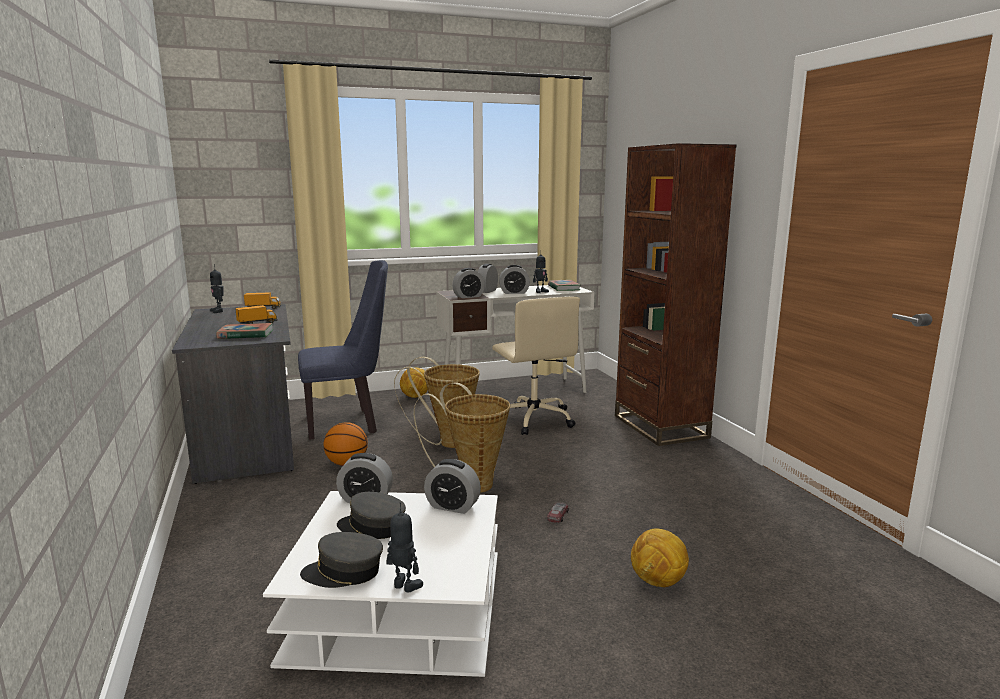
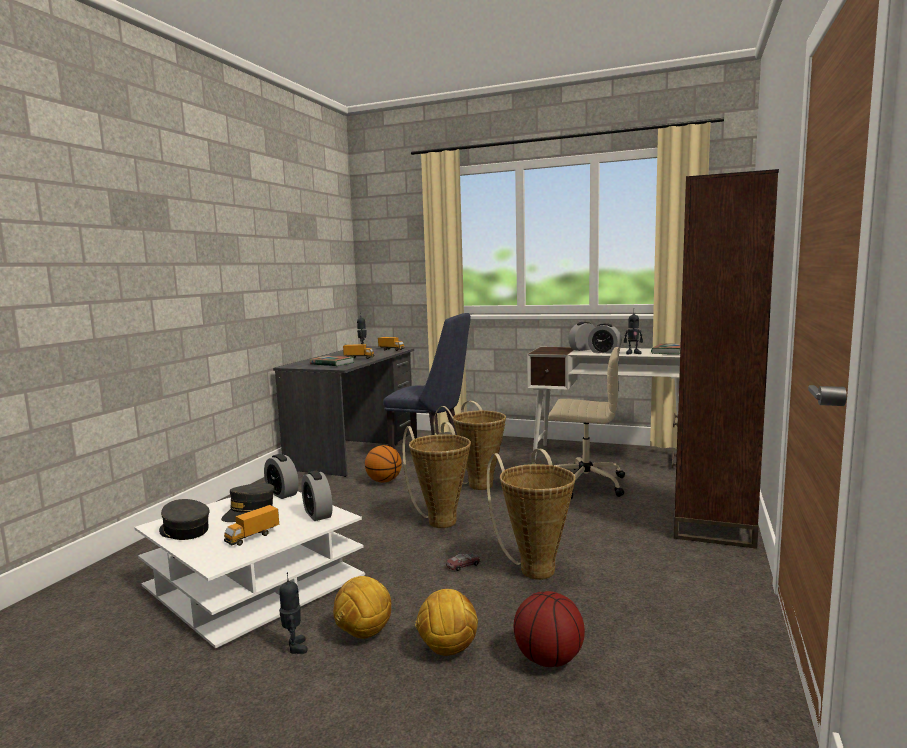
camera: 40 degrees right, 5 degrees down
(372, 527) = (249, 511): grey cap -> grey cap turned 120 degrees counterclockwise
(404, 587) = (191, 551): toy robot -> toy robot (294, 647)
(415, 396) = (514, 445): football -> football (364, 633)
(438, 549) = (252, 537): none -> toy truck
(468, 296) = (552, 352): alarm clock -> none
(533, 419) = (584, 483): beige office chair -> beige office chair turned 90 degrees counterclockwise
(610, 498) = (534, 567): none -> basket
(724, 558) = (549, 660): none -> basketball

